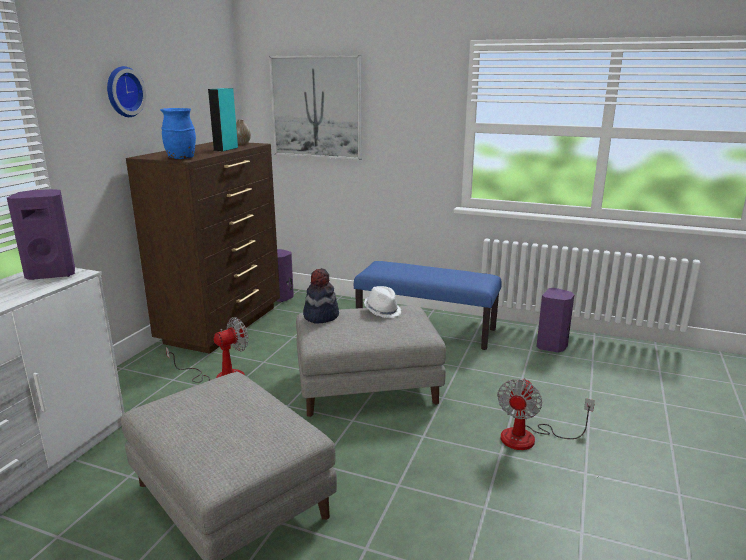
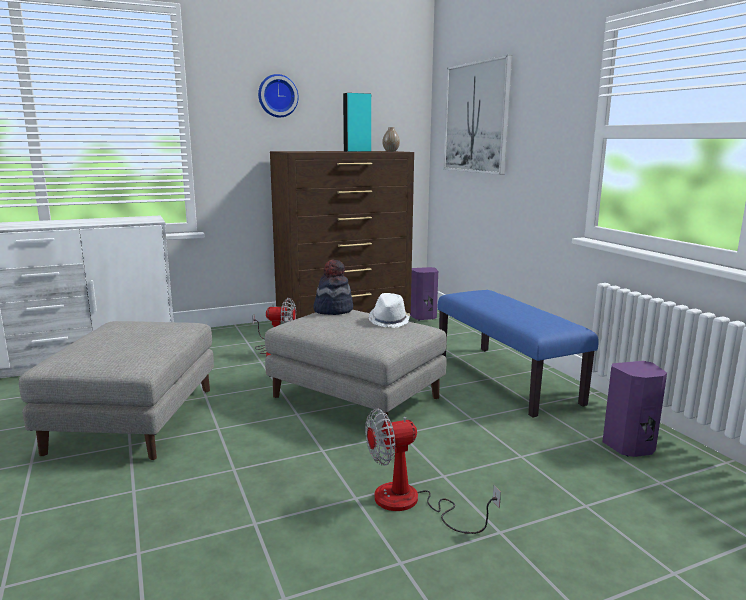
camera: 45 degrees right, 5 degrees down
(53, 274) = (143, 219): purple speaker -> none
(181, 158) = (295, 151): blue vase -> none

